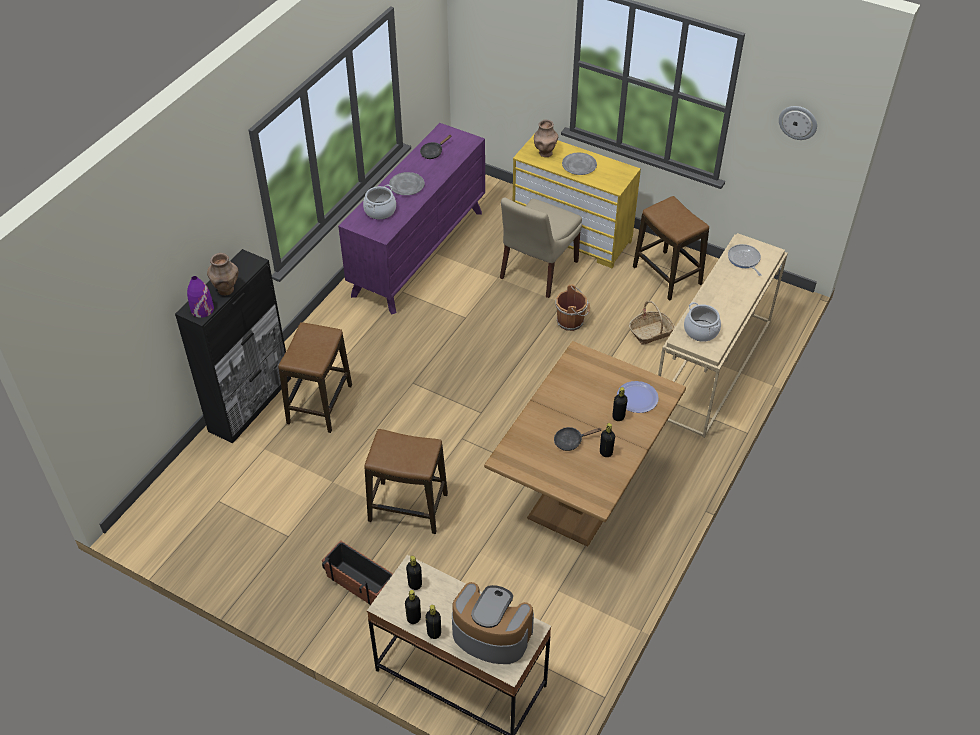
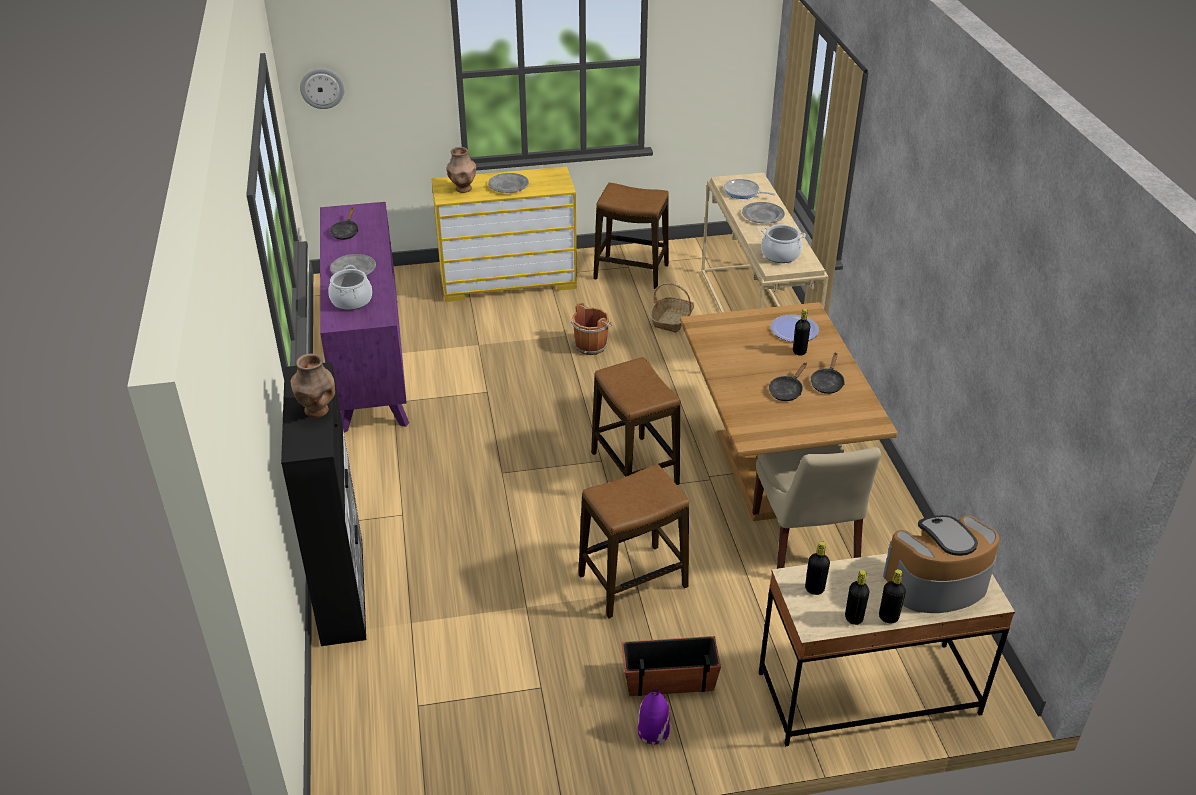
camera: 40 degrees left, 10 degrees down
(202, 309) = (312, 441): purple vase -> purple vase (653, 731)
(320, 404) = (425, 546): stool -> stool (635, 469)
(537, 271) = (510, 322): beige chair -> beige chair (806, 545)
(606, 452) = (827, 383): black bottle -> black frying pan
(732, 289) = (762, 215): none -> grey plate
(798, 122) = (719, 44): wall clock -> wall clock (322, 88)

